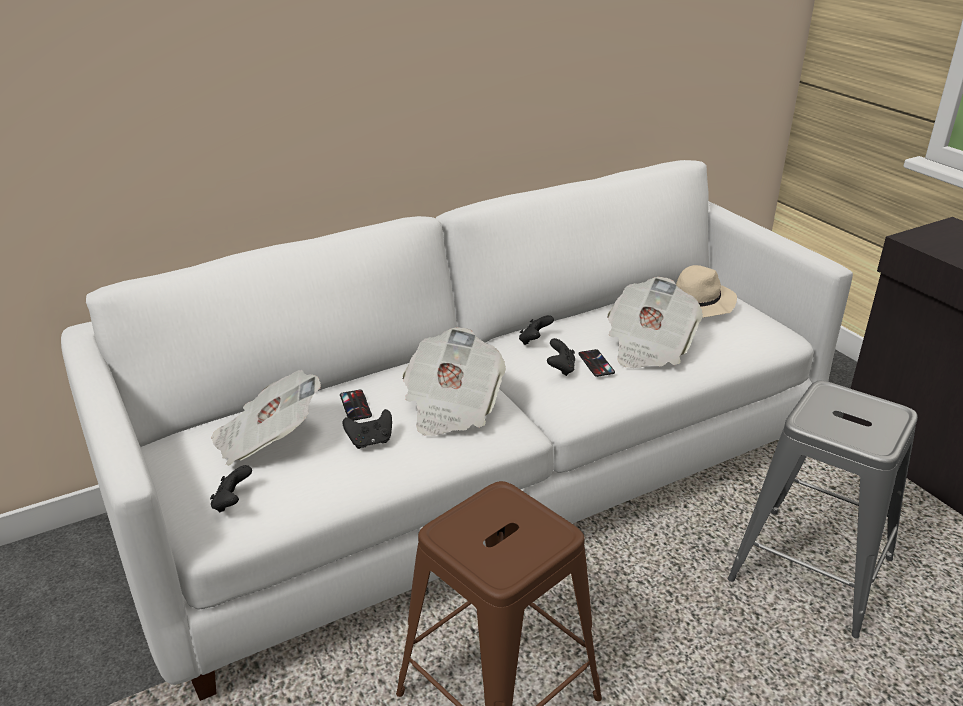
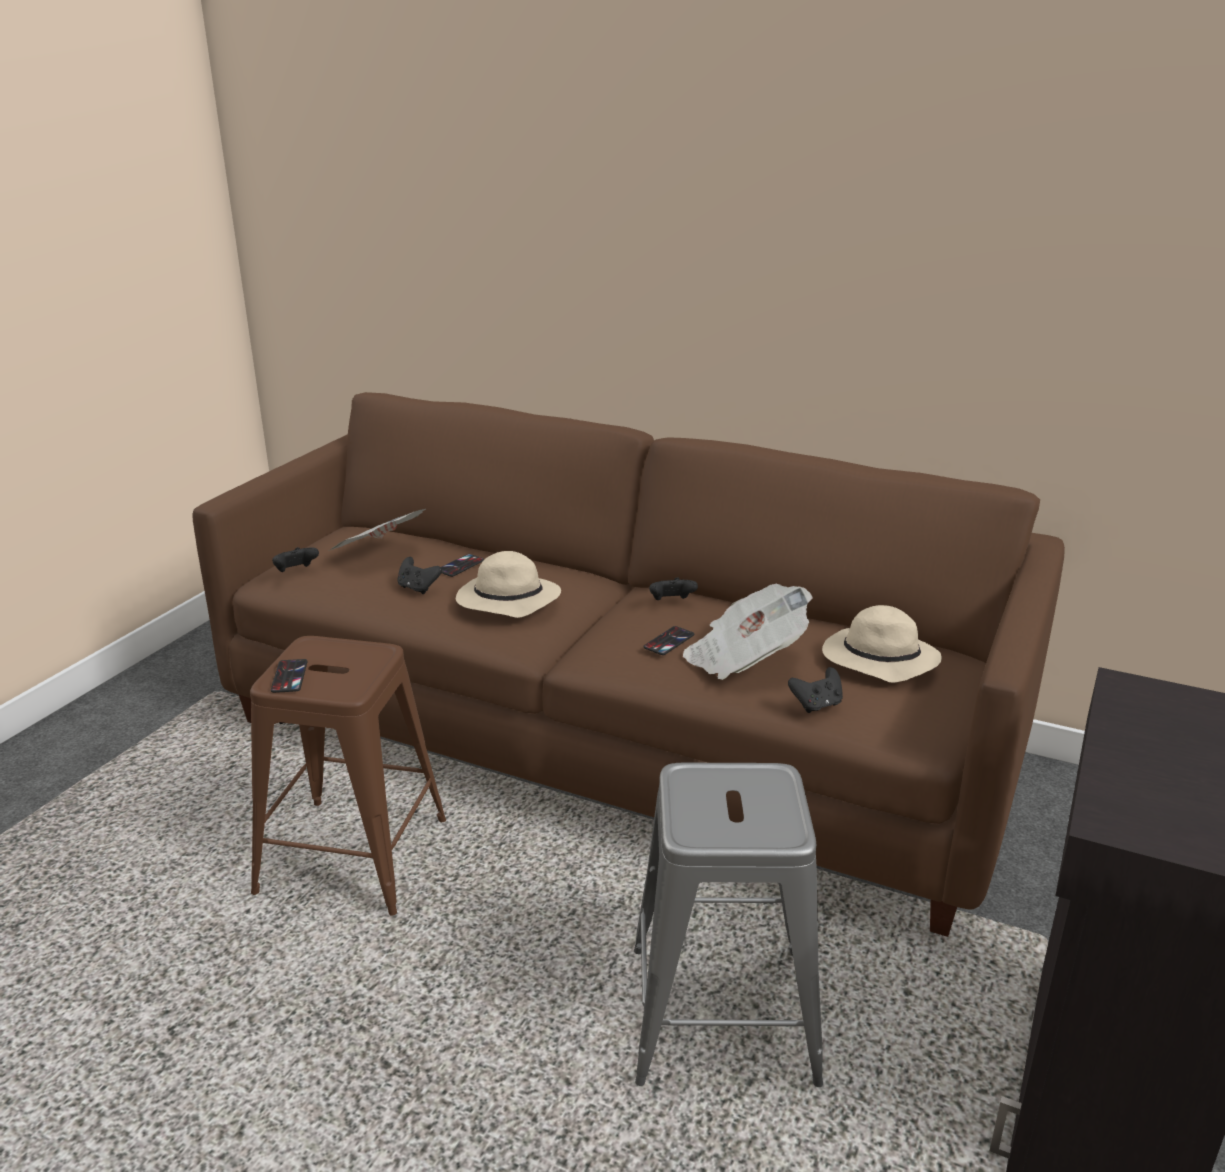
camera: 55 degrees right, 5 degrees down
(451, 406) = (506, 601): newspaper -> beige hat
(481, 482) = (614, 740): white sofa -> brown sofa
(498, 562) = (289, 676): none -> phone
(561, 369) = (635, 628): black game controller -> black game controller (816, 705)

